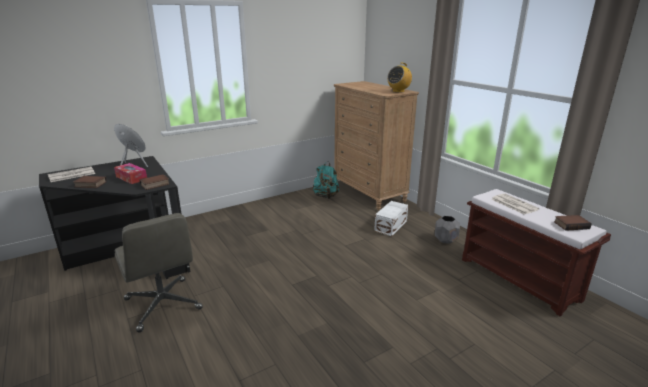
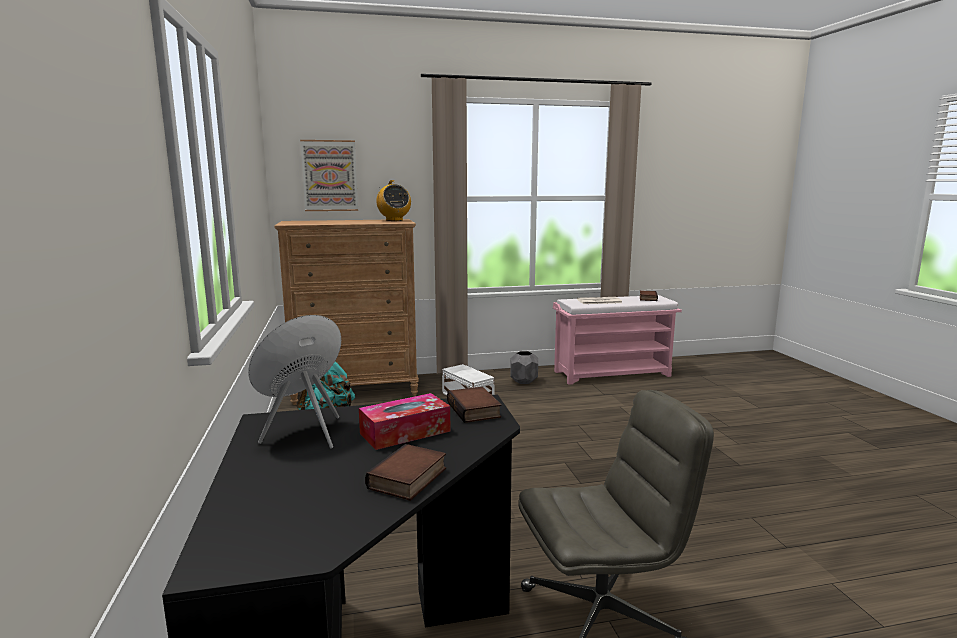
camera: 70 degrees left, 10 degrees down
(71, 175) = (277, 517): newspaper -> none
(388, 55) = (329, 176): none -> picture
(519, 279) = (612, 373): brown bench -> pink bench

